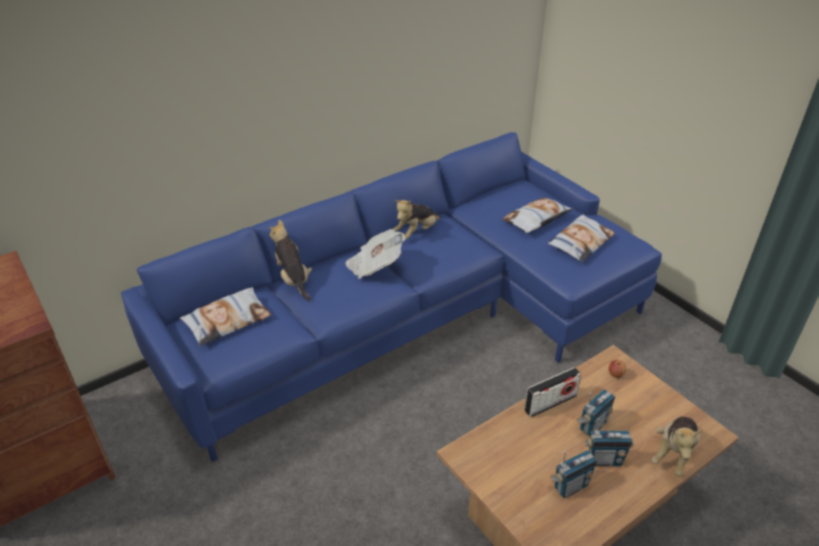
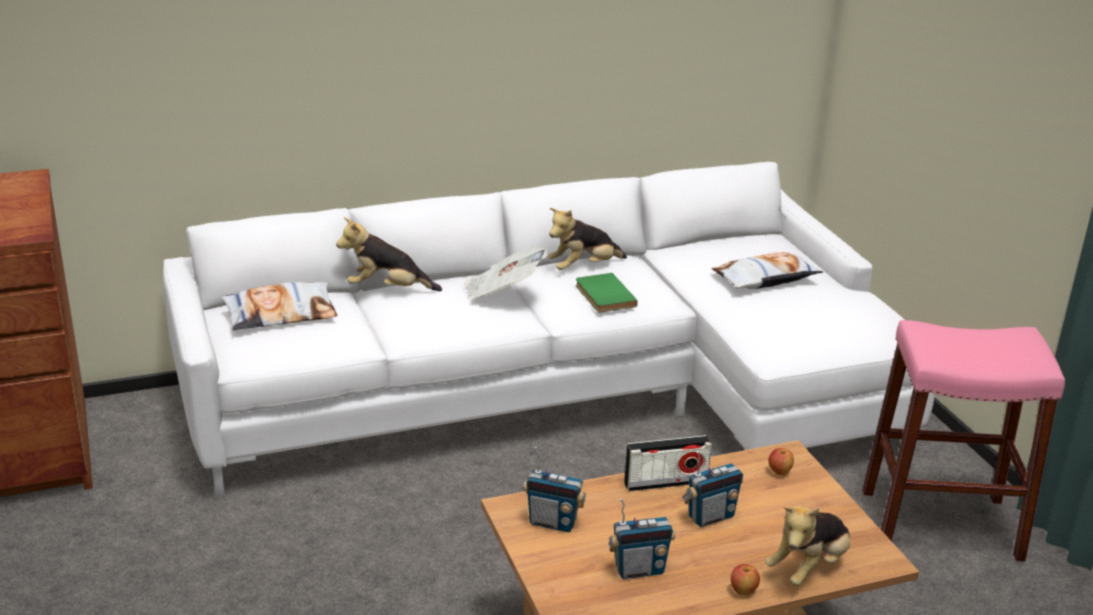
camera: 15 degrees right, 10 degrees down
(293, 280) = (387, 289): plush toy -> plush toy turned 75 degrees counterclockwise
(413, 318) = (562, 396): blue sofa -> white sofa
(441, 254) = (603, 296): none -> green book
(580, 242) = (814, 314): pillow -> none
(604, 460) = (704, 554): radio -> radio (553, 522)
(644, 485) = (743, 590): none -> apple
(680, 363) = (941, 524): none -> pink stool

